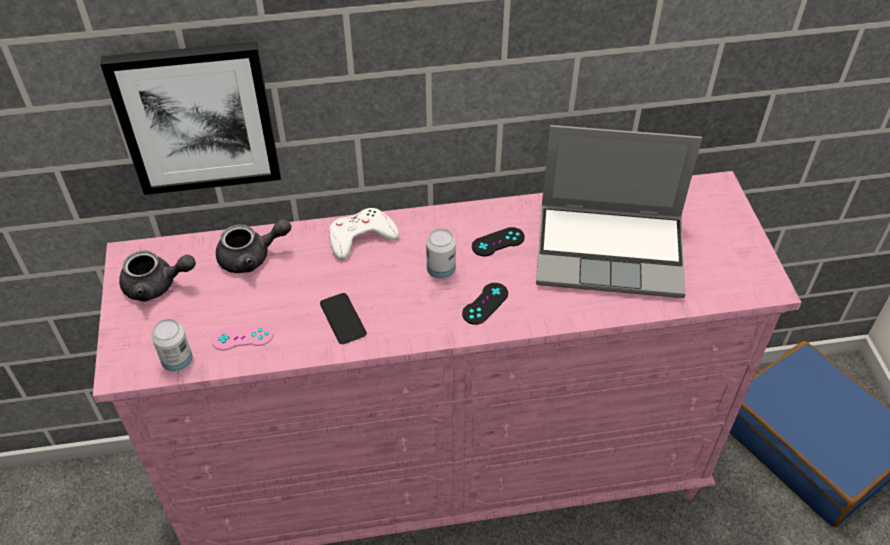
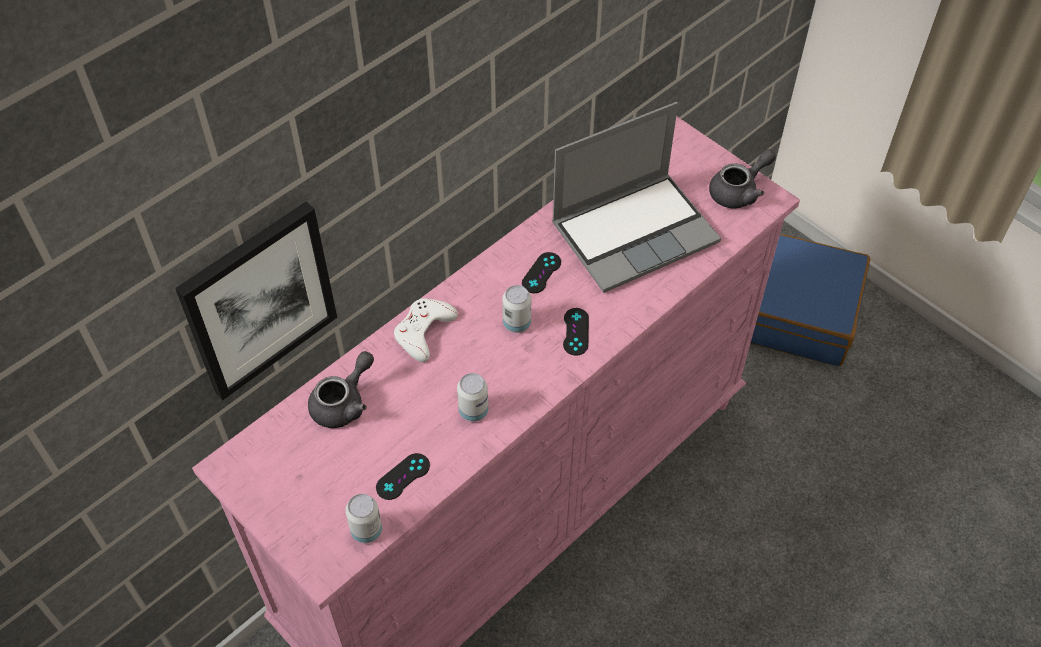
camera: 35 degrees left, 5 degrees up
(157, 285) = (281, 478): grey teapot -> grey teapot (739, 191)
(242, 337) = (403, 476): pink game controller -> black game controller
(343, 319) = (473, 411): phone -> can

